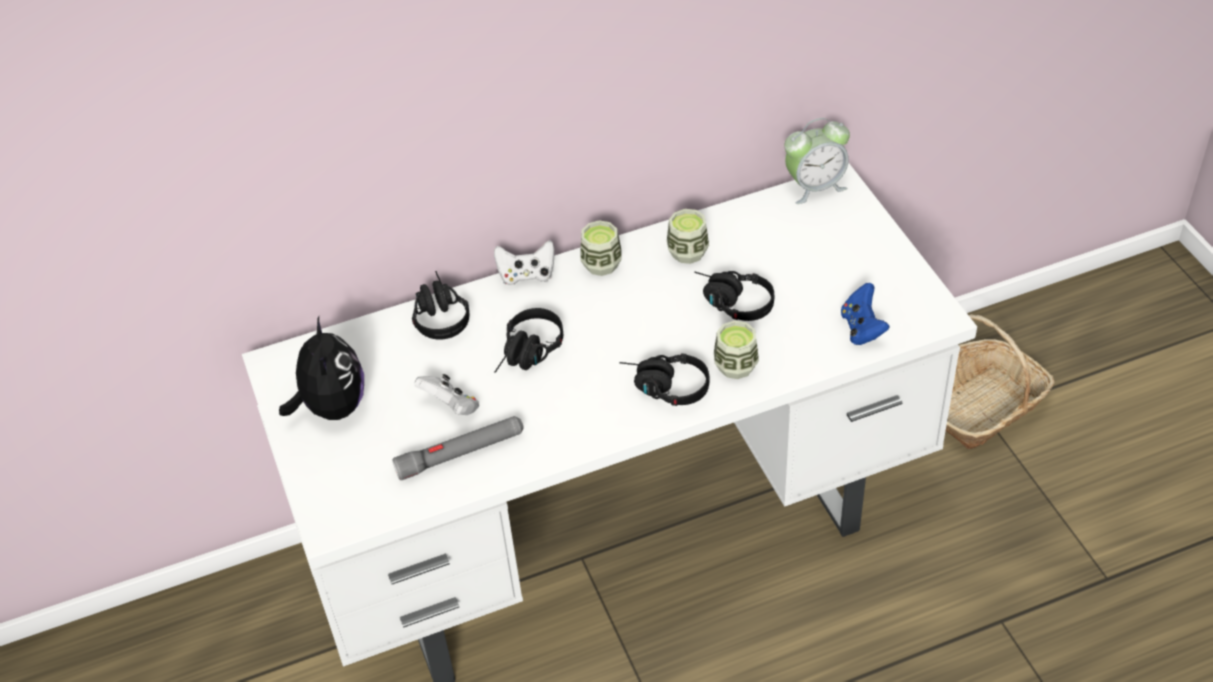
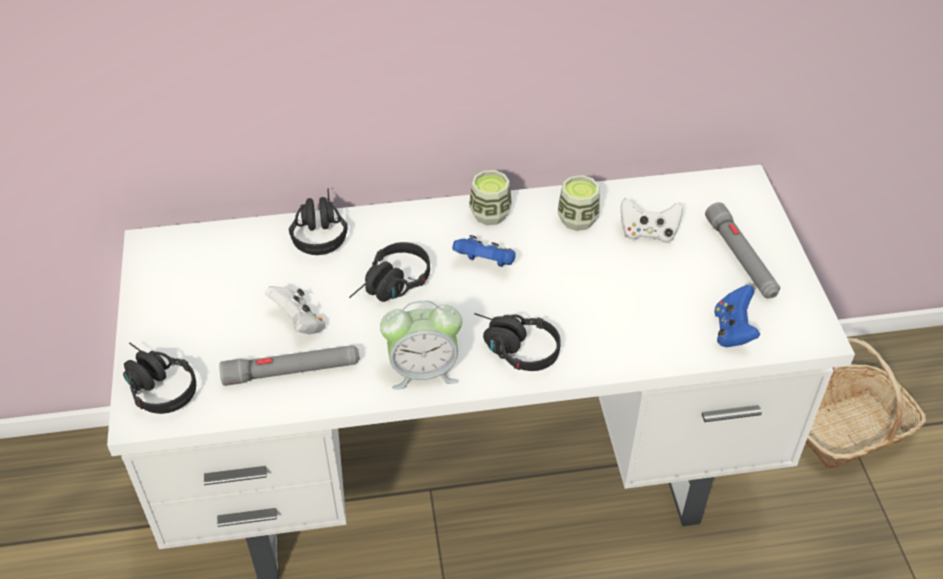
camera: 10 degrees right, 0 degrees up
(332, 407) = (187, 298): plush toy -> none
(526, 275) = (415, 210): white game controller -> white game controller (648, 233)
(613, 313) = (486, 264): none -> blue game controller
(730, 302) = (605, 277): black headphones -> black headphones (154, 385)
(736, 366) = (592, 341): cup -> none
(815, 187) = (721, 181): alarm clock -> alarm clock (423, 371)
(852, 258) = (740, 258): none -> grey flashlight

